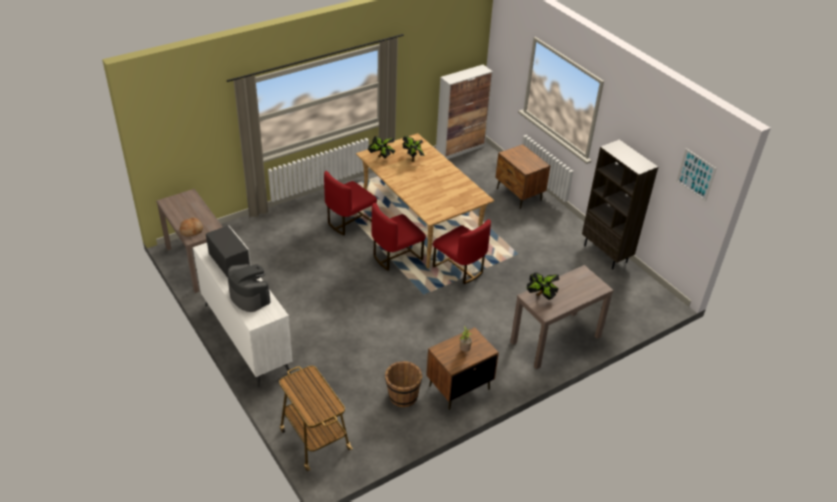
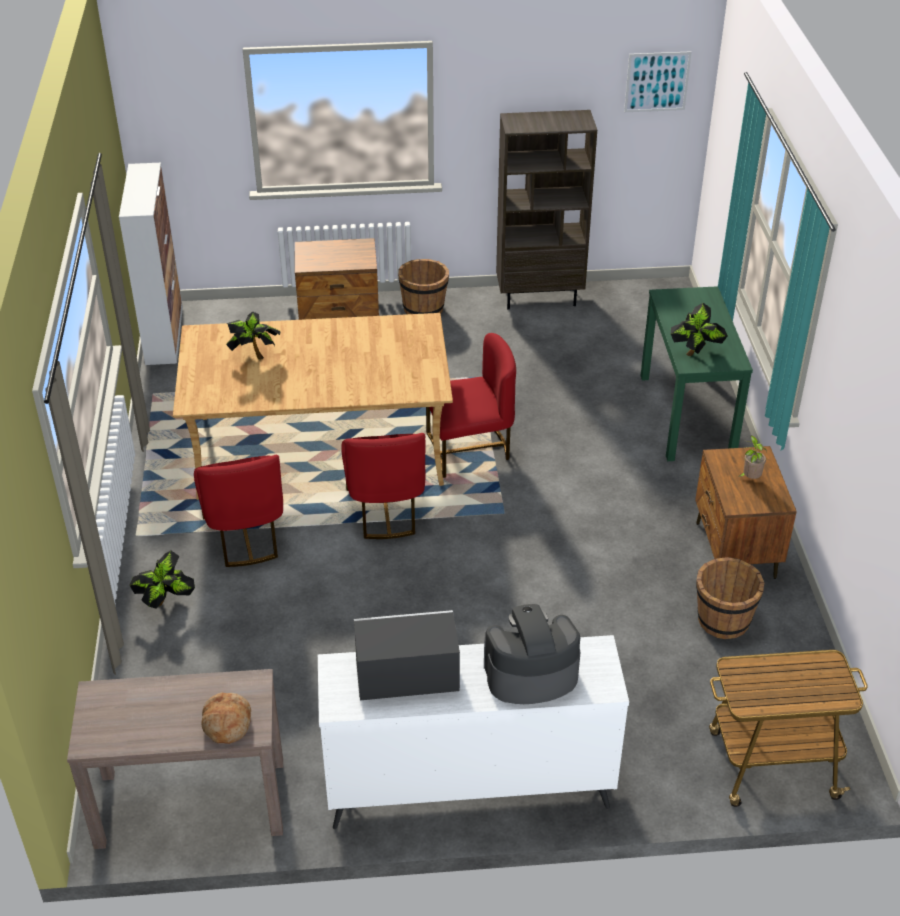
camera: 60 degrees left, 0 degrees up
(382, 157) = (217, 389): potted plant -> potted plant (166, 602)
(555, 217) = (424, 309): none -> brown bucket
(555, 340) = (687, 415): brown console table -> green console table

